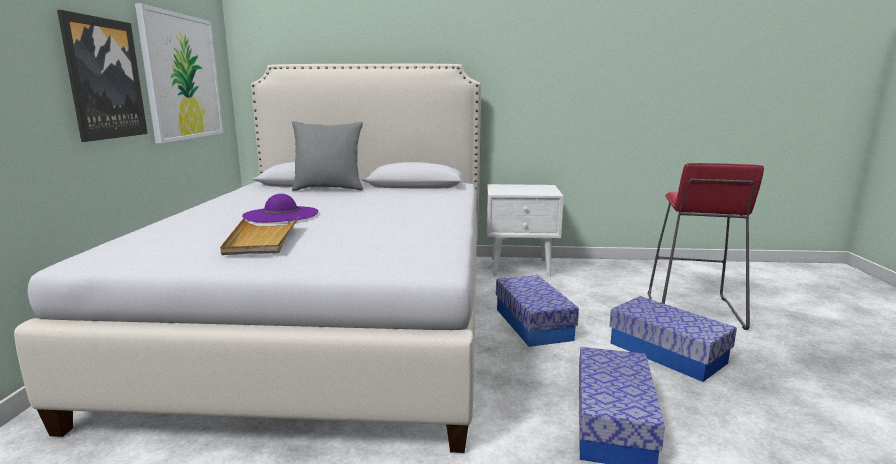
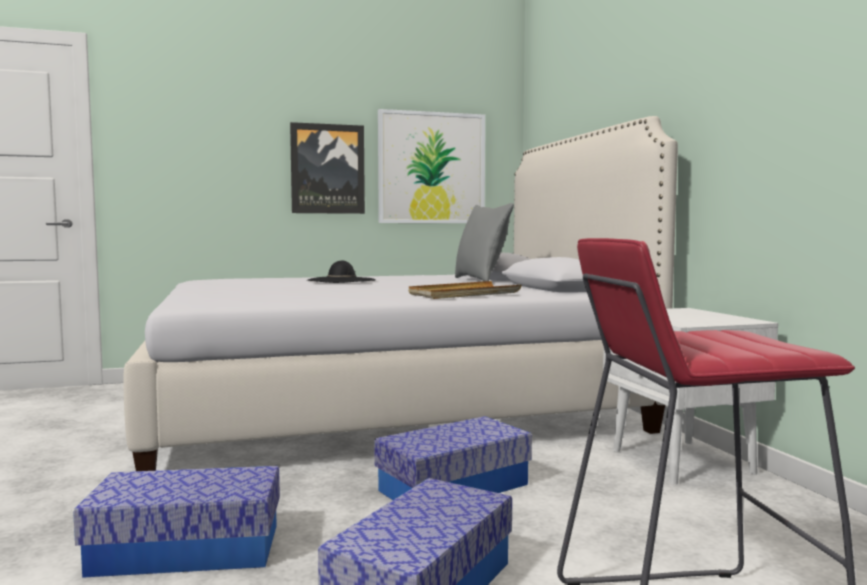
camera: 70 degrees right, 10 degrees down
(262, 239) = (253, 283): beige tray -> beige tray (463, 294)
(281, 214) = (341, 280): purple hat -> black hat

